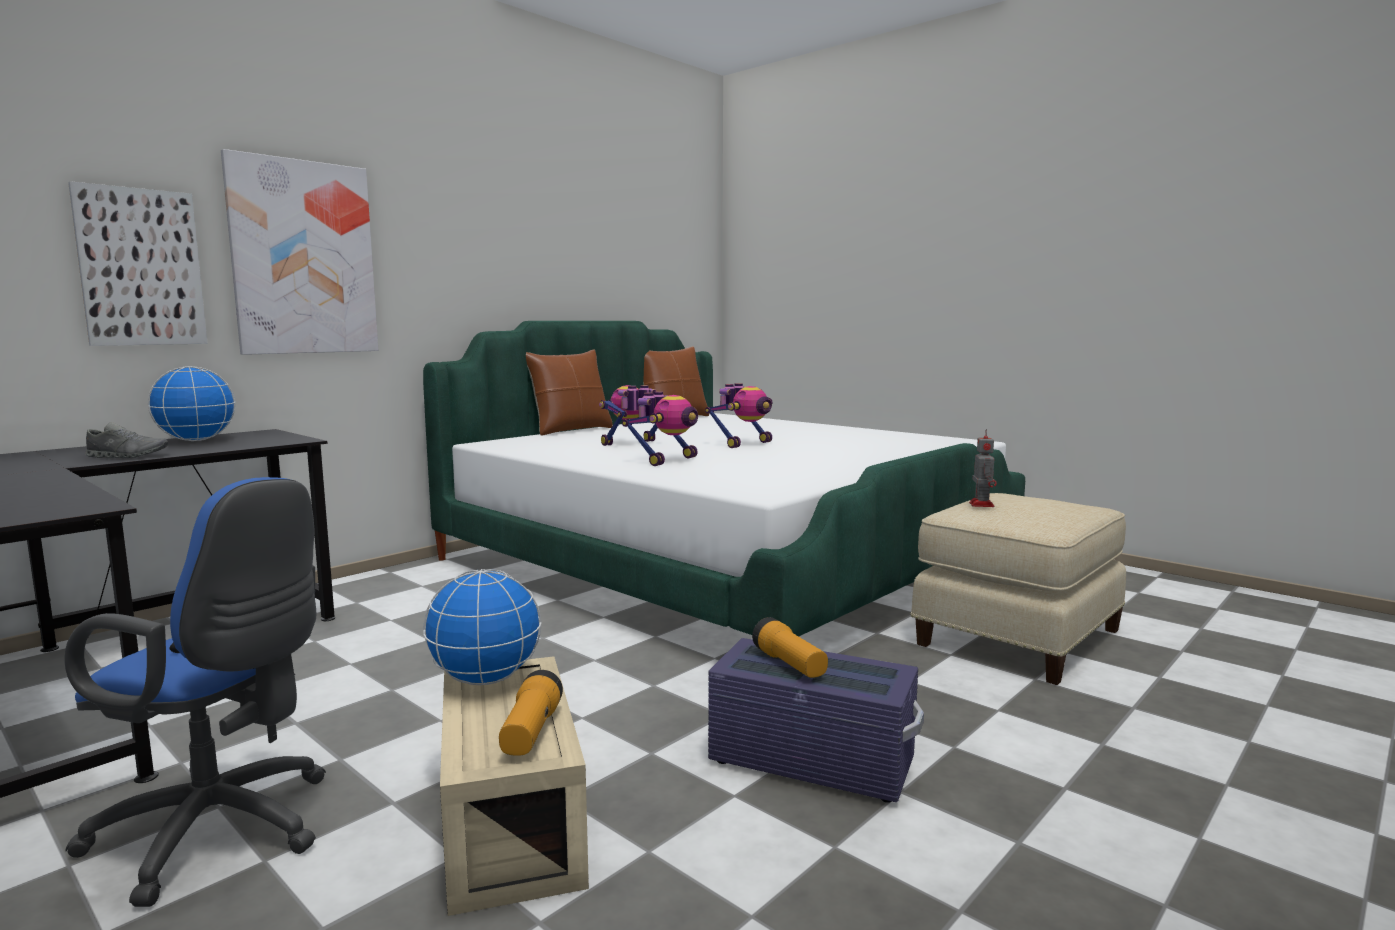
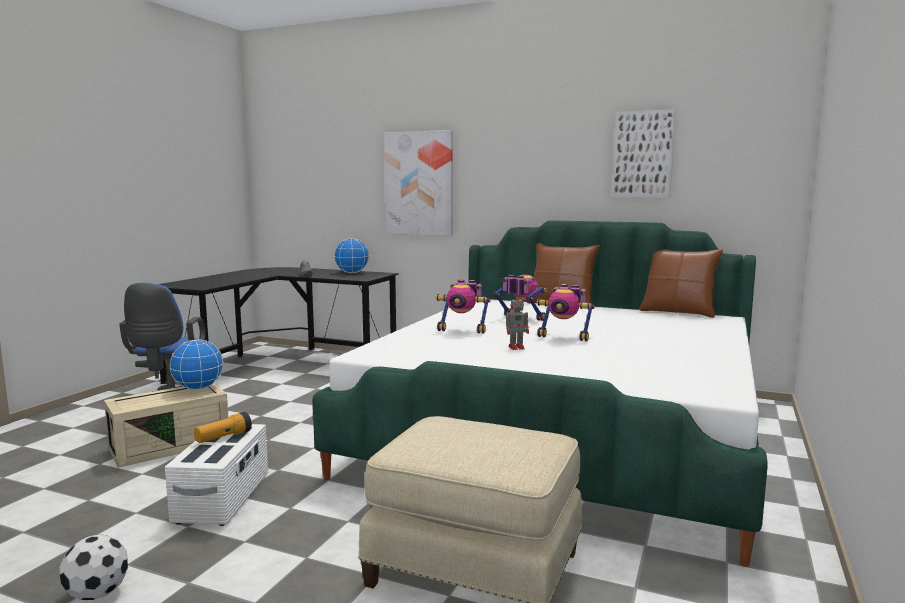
camera: 70 degrees right, 0 degrees up
(141, 267) = (353, 192): picture -> picture (643, 154)
(531, 732) = (143, 403): flashlight -> none
(811, 761) = (223, 498): purple storage box -> white storage box
(981, 504) = (468, 425): toy robot -> toy robot (517, 347)
(1106, 863) = (98, 593): none -> football

